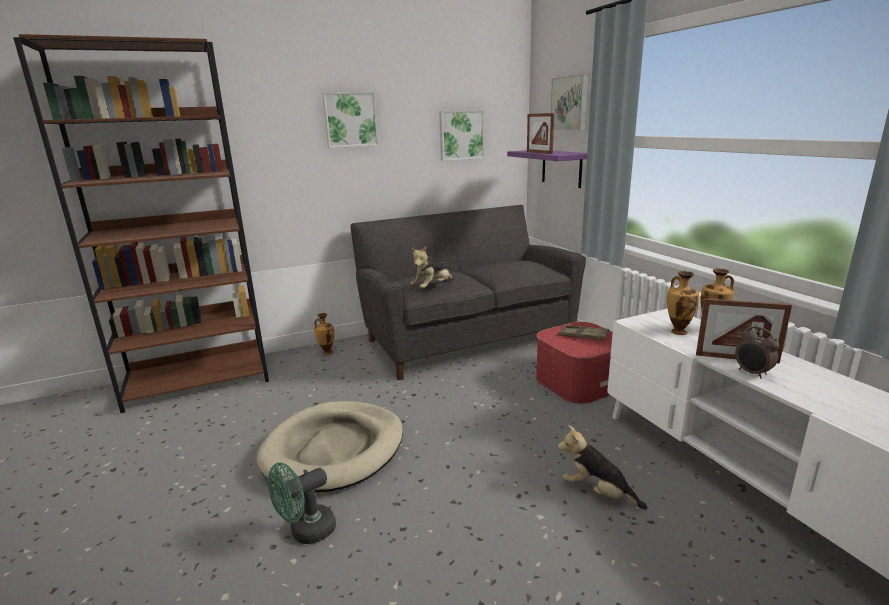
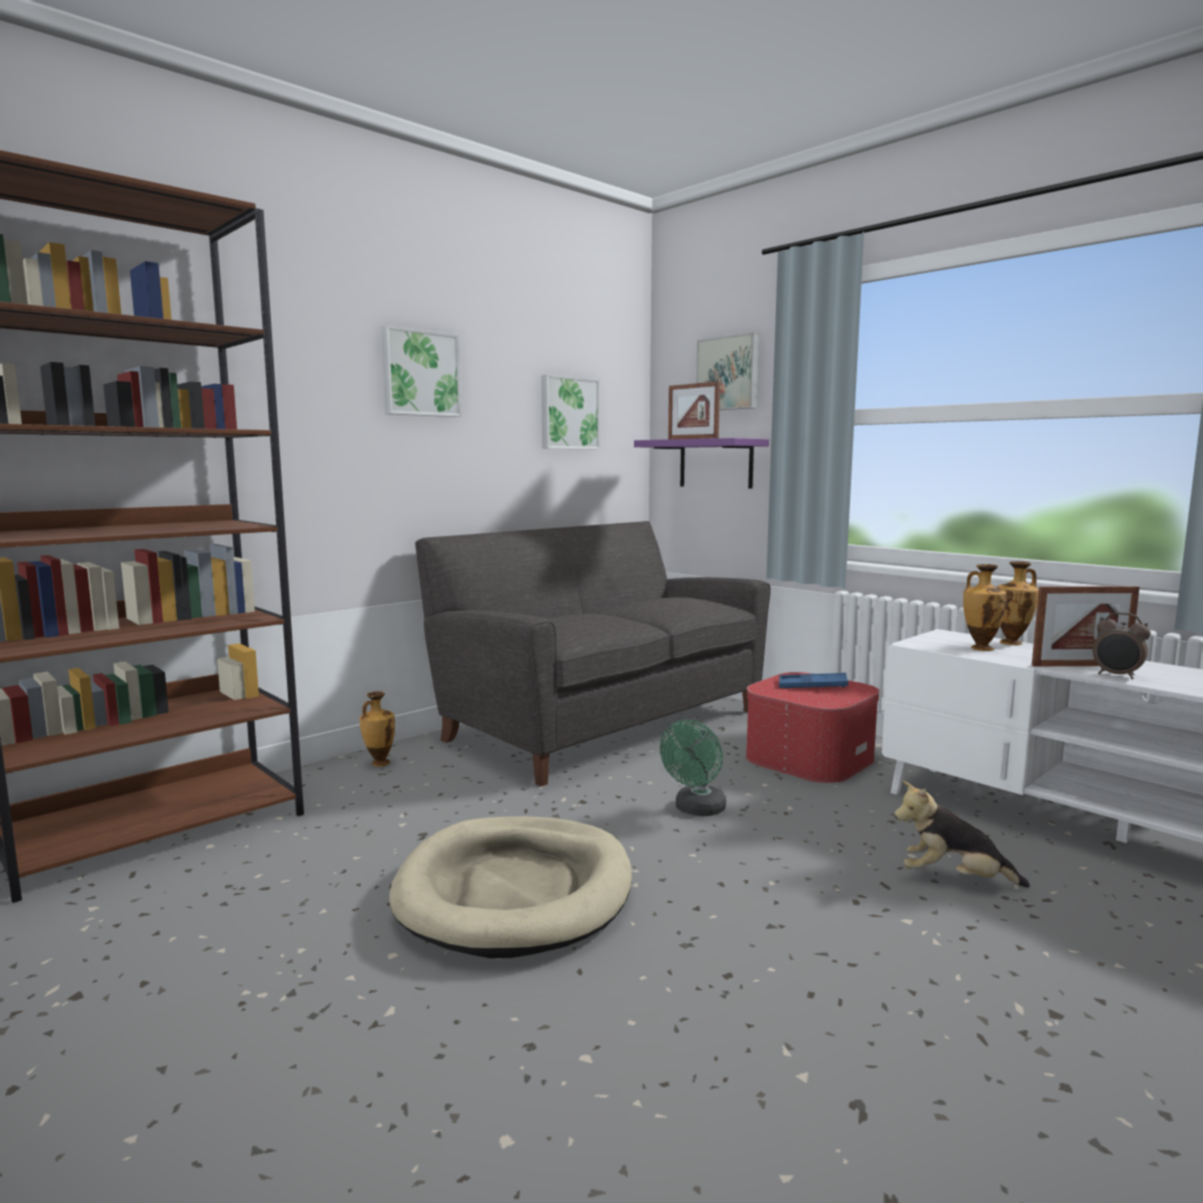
camera: 20 degrees left, 10 degrees down
(306, 532) = (571, 1013): green fan -> green fan (696, 810)
(432, 287) = (585, 628): plush toy -> none
(583, 336) = (812, 686): brown tray -> blue tray

